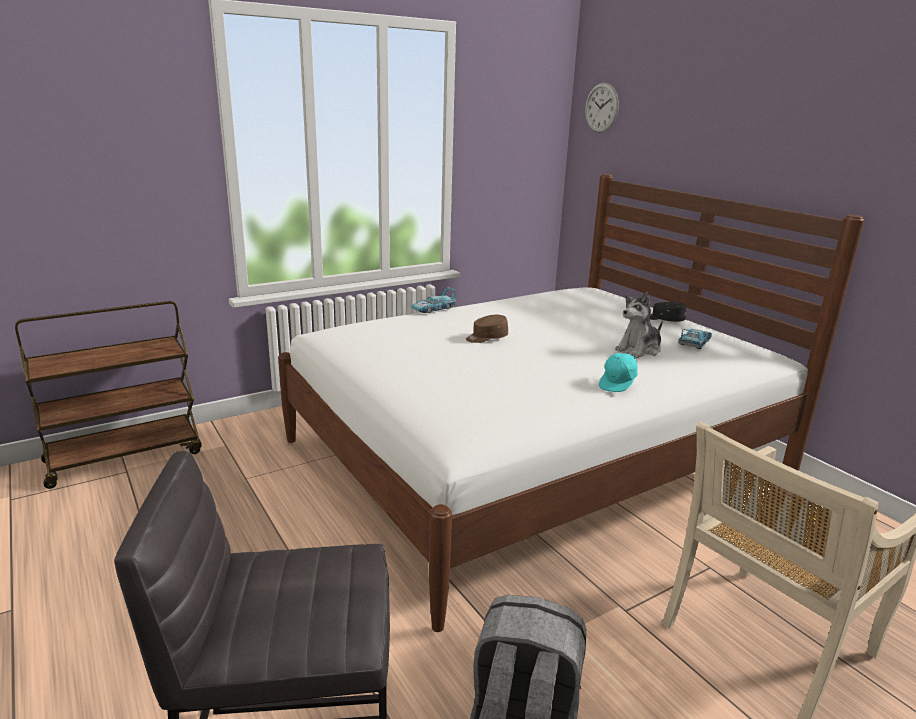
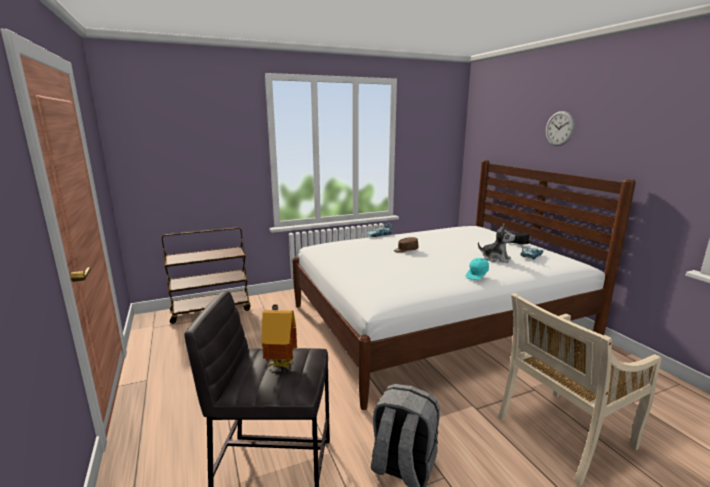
camera: 10 degrees right, 5 degrees down
(305, 585) = (281, 363): none -> toy house
(601, 108) = (482, 122): wall clock -> wall clock (559, 128)
(639, 350) = (495, 258): plush toy -> plush toy turned 120 degrees counterclockwise

